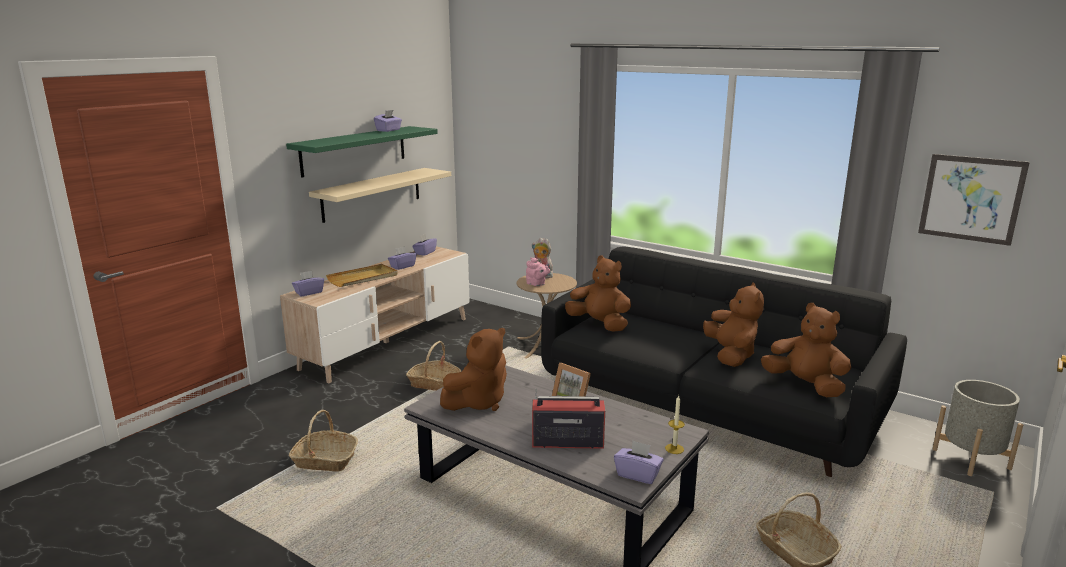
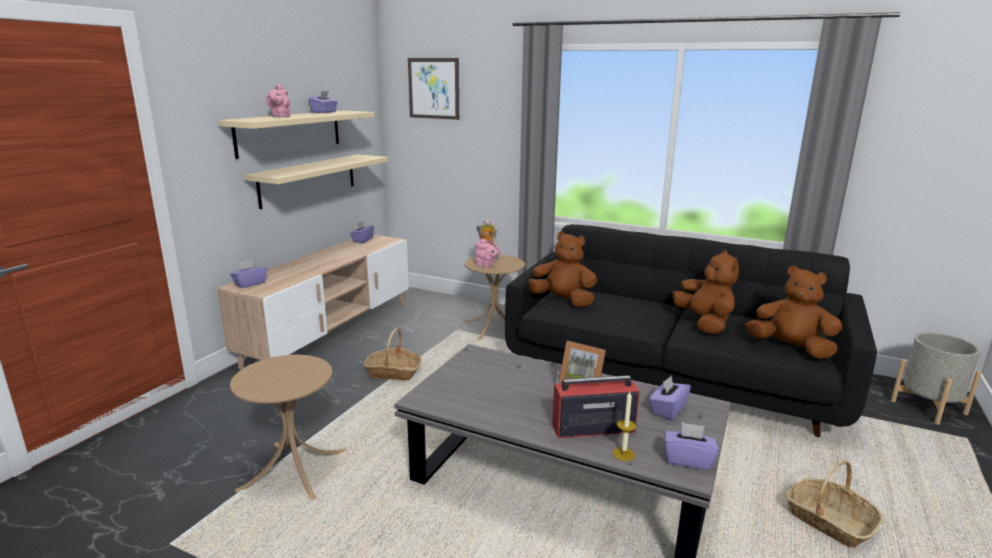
camera: 10 degrees left, 0 degrees up
(324, 460) = (293, 469): basket -> beige side table
(342, 138) = (280, 117): none -> pink teapot
(354, 150) = (290, 132): green shelf -> beige shelf
(363, 278) = (306, 267): beige tray -> none
(402, 266) = (344, 254): purple tissue box -> purple tissue box (667, 409)
(478, 402) = (475, 390): brown plush toy -> none
(674, 449) = (708, 426): candle -> candle (623, 454)
(971, 199) = (920, 161): picture -> picture (433, 88)

